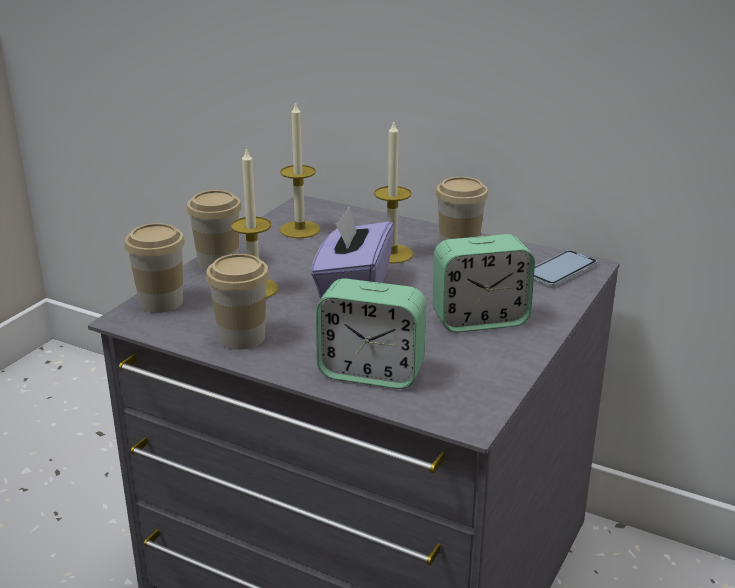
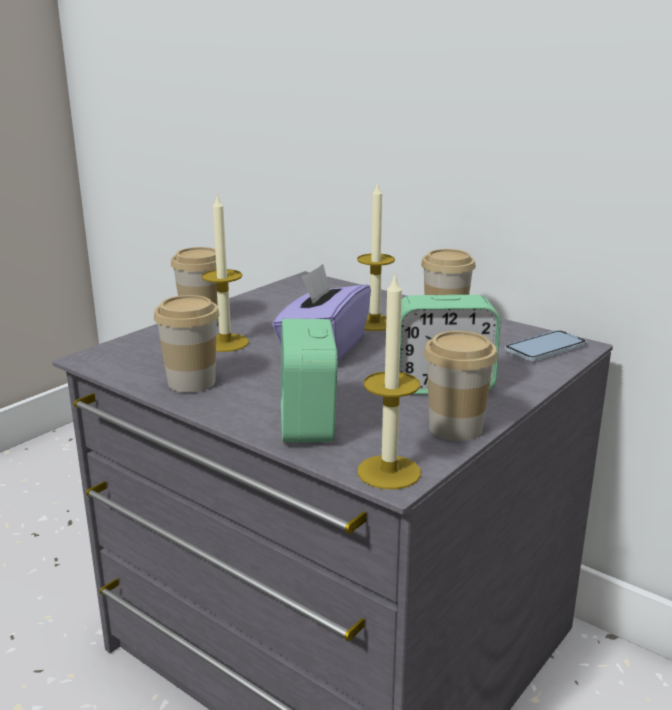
camera: 10 degrees right, 5 degrees down
(161, 302) = (130, 347): cup -> cup (455, 428)
(300, 230) = (293, 298): candle -> candle (389, 472)
(371, 372) = (307, 423): alarm clock -> alarm clock turned 60 degrees clockwise

